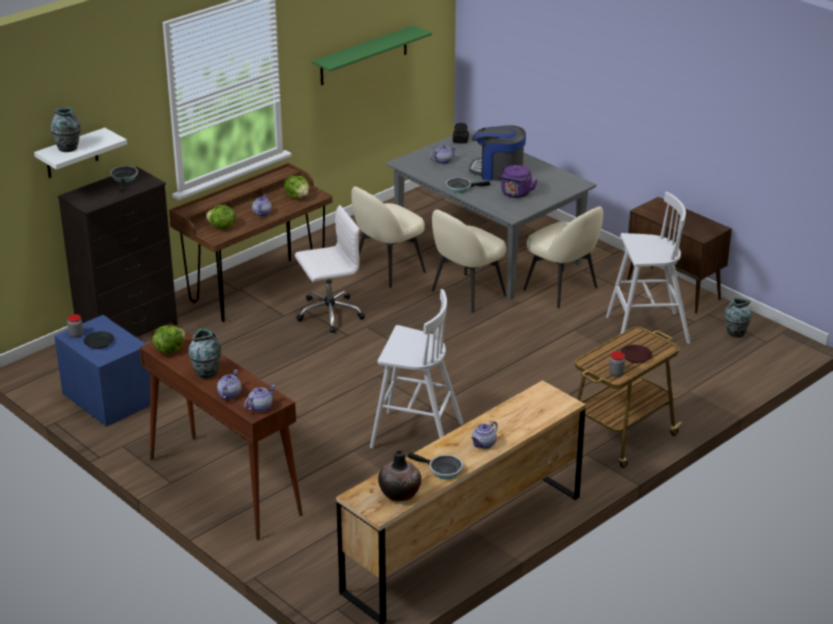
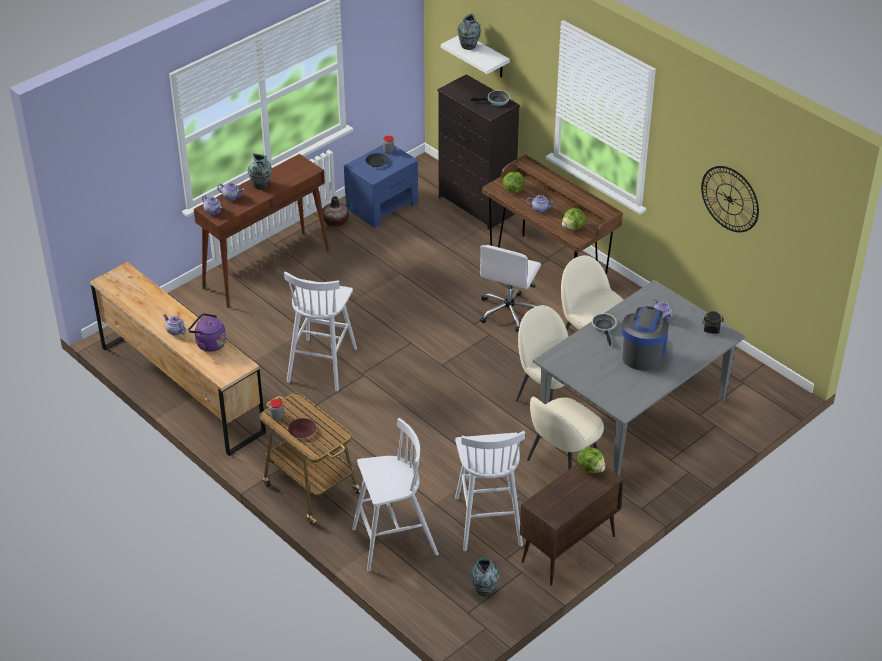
camera: 90 degrees right, 10 degrees up
(169, 350) = (293, 166): lettuce -> lettuce (591, 468)
(328, 314) = (509, 311): white office chair -> white office chair turned 45 degrees clockwise
(364, 56) = (730, 199): green shelf -> wall clock
(400, 493) = (124, 290): vase -> vase (335, 222)
(442, 470) = (147, 310): frying pan -> none
(515, 194) = (594, 363): purple kettle -> purple kettle (209, 343)
(688, 383) = (393, 542): none -> white stool

